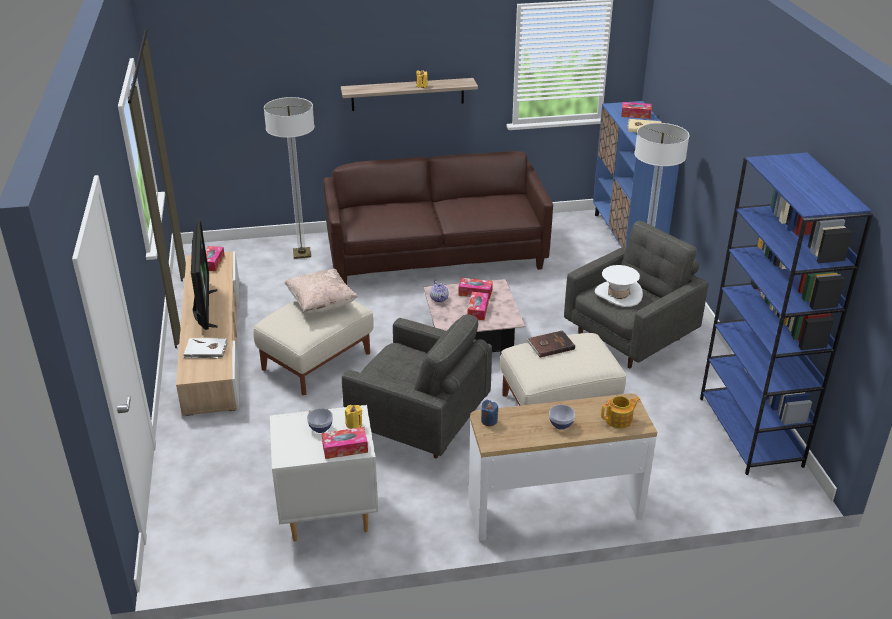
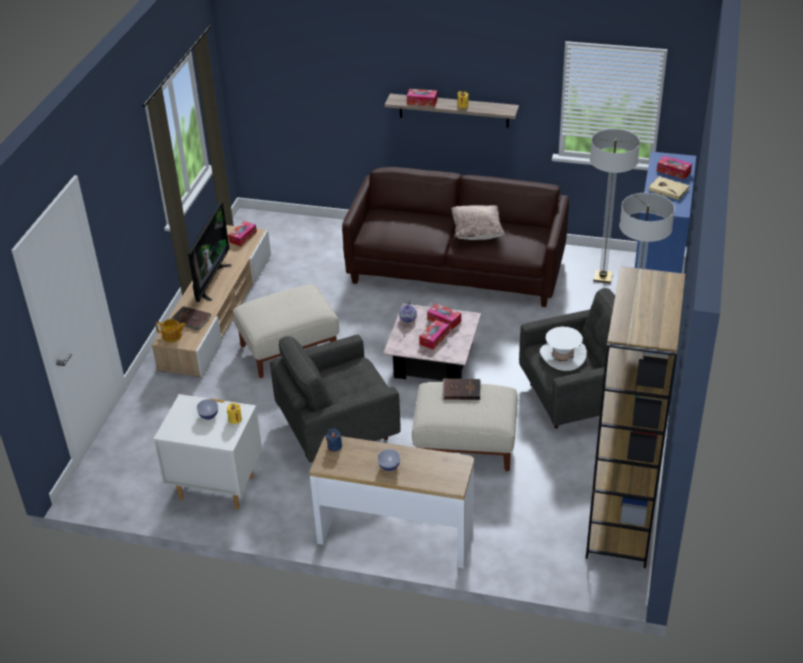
camera: 25 degrees right, 5 degrees up
(206, 350) = (190, 320): white book -> brown book
(302, 254) = (339, 241): floor lamp -> floor lamp (603, 277)
(321, 304) = (296, 301): beige pillow -> beige pillow (477, 233)
(345, 448) = (215, 437): tissue box -> tissue box (422, 101)
(419, 423) = (336, 429): grey armchair -> grey armchair turned 105 degrees clockwise
(619, 420) = (440, 476): teapot -> teapot (172, 336)
(750, 432) = (622, 520): blue bookcase -> brown bookcase

